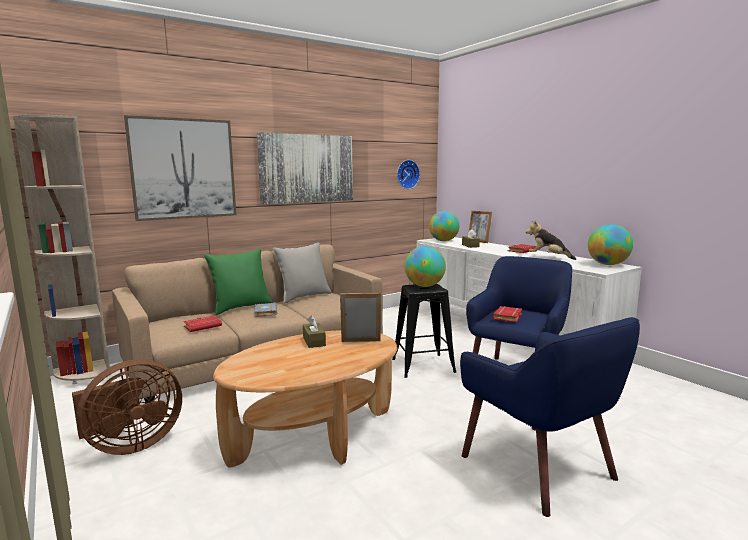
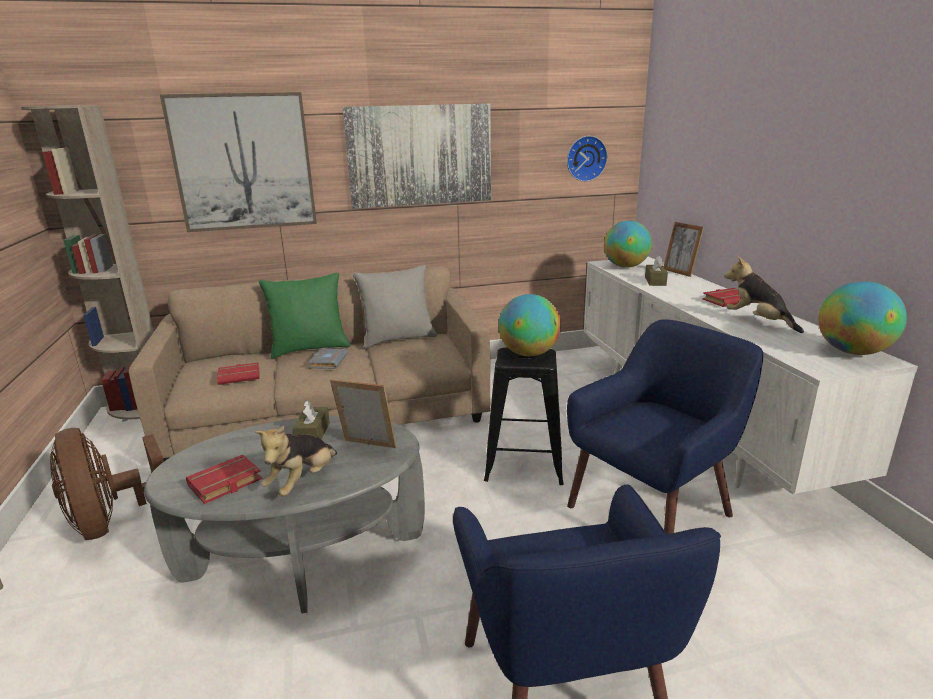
camera: 20 degrees right, 10 degrees up
(130, 445) = (113, 521): brown fan -> brown fan turned 75 degrees clockwise
(314, 437) = (304, 558): brown coffee table -> grey coffee table
(337, 363) = (302, 482): none -> plush toy
(508, 317) = (633, 426): red book -> red book (224, 484)

